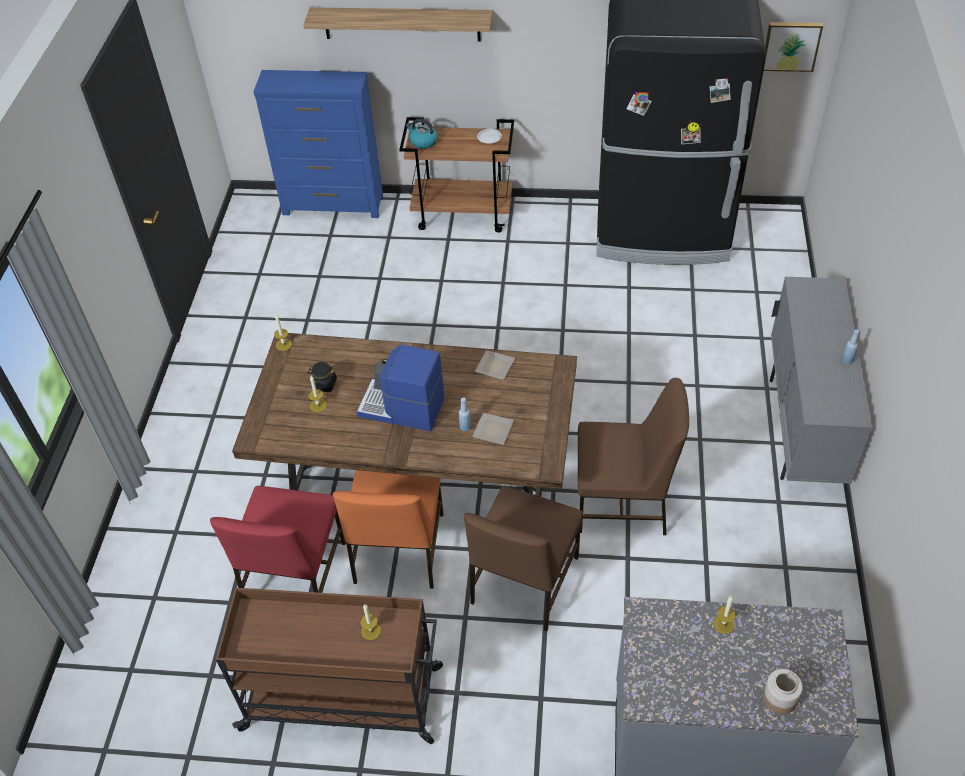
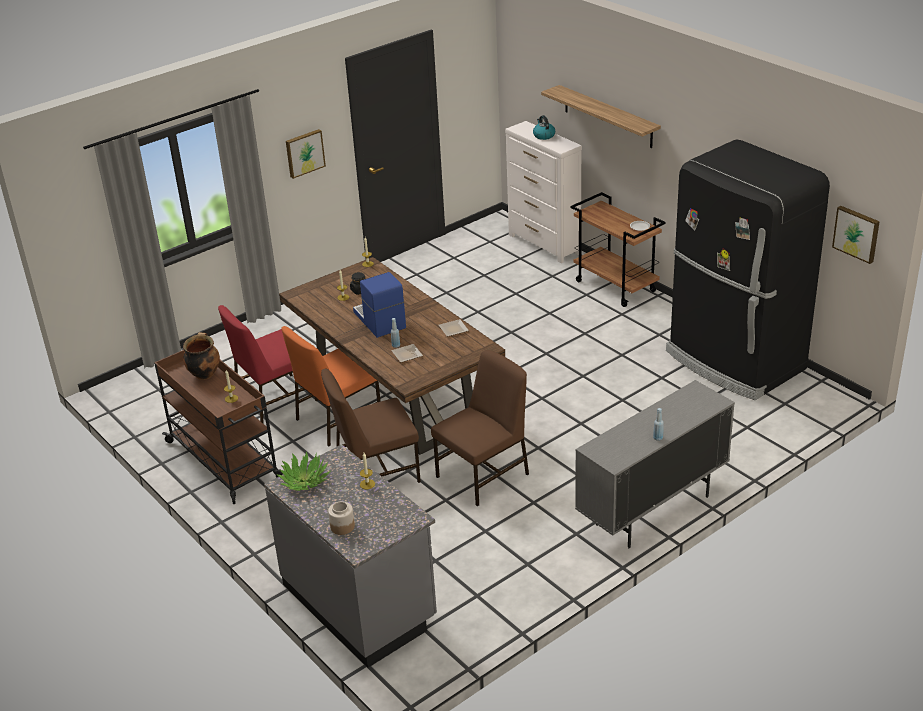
camera: 45 degrees right, 15 degrees down
(92, 246) = (304, 153): none -> picture
(288, 623) = (204, 374): none -> cooking pot
(334, 206) = (544, 244): blue dresser -> white dresser
(423, 142) = (596, 211): kettle -> kettle (543, 135)
(623, 502) = (484, 475): brown chair -> brown chair turned 90 degrees counterclockwise
(659, 676) = (304, 481): none -> potted plant

